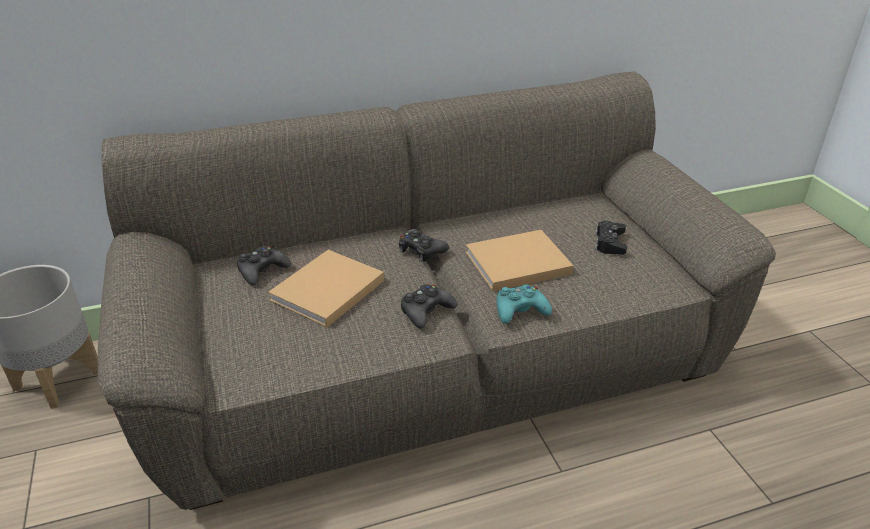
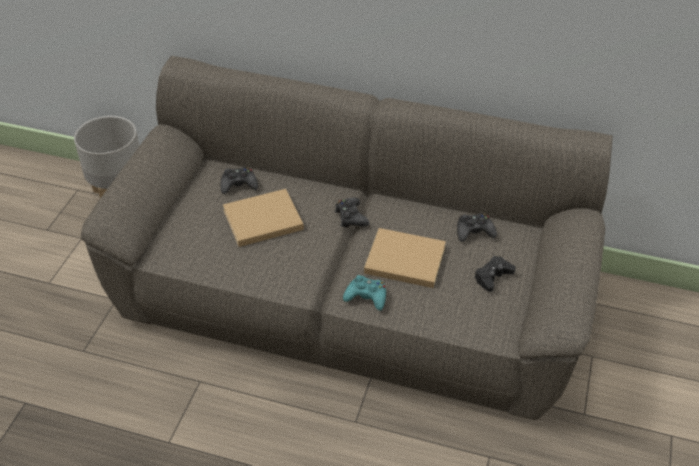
camera: 35 degrees right, 10 degrees up
(426, 311) = (307, 266): black game controller -> black game controller (474, 232)

